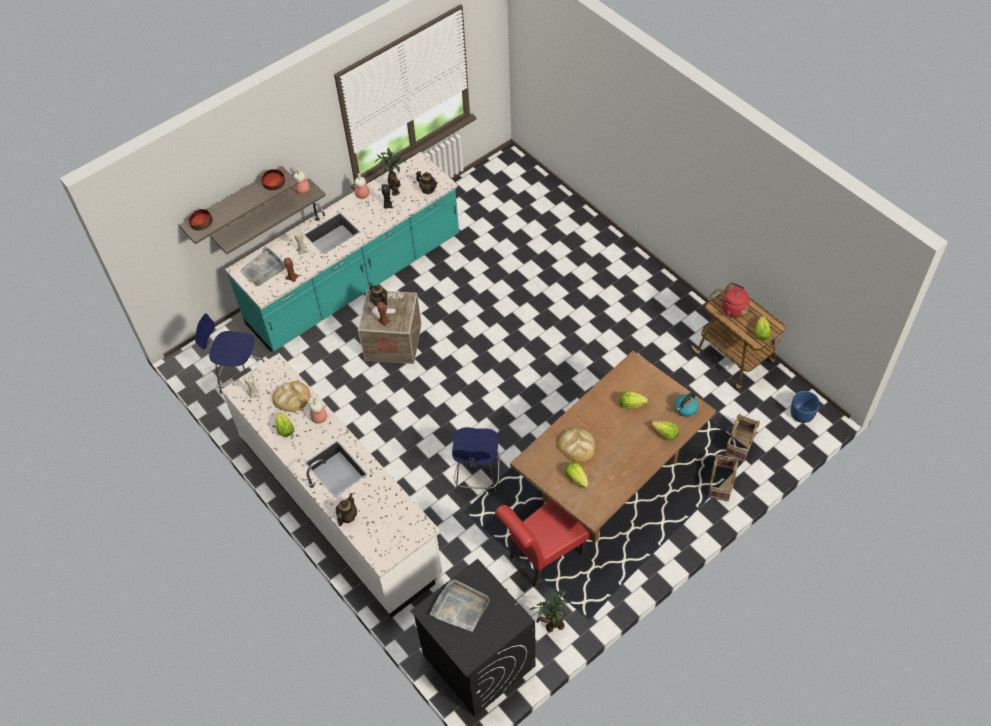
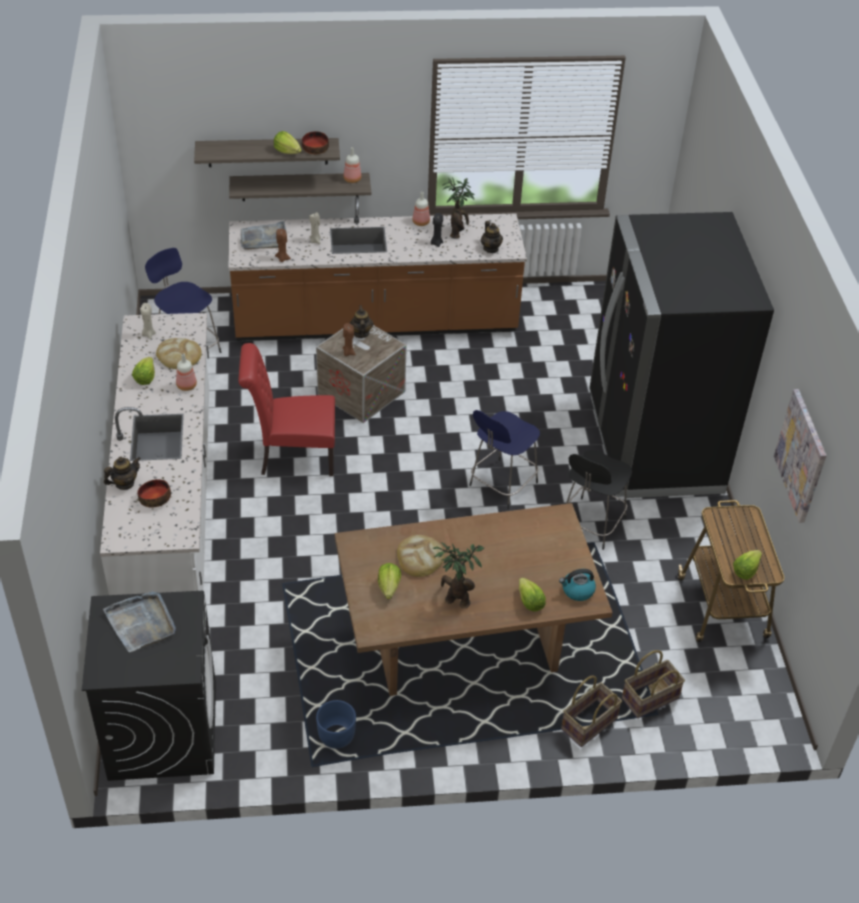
camera: 30 degrees right, 10 degrees down
(201, 223) = (216, 149): bowl -> bowl (155, 498)
(355, 281) = (376, 322): turquoise counter -> brown counter
(477, 478) = (327, 561): blue stool -> blue stool (501, 485)
(542, 557) = (320, 675): red chair -> red chair (292, 457)
(552, 626) = (268, 747): potted plant -> potted plant (455, 599)
(607, 269) = (653, 444): none -> black fridge
(616, 350) = (590, 525): none -> black stool
(631, 404) = (519, 552): lettuce -> lettuce (287, 151)
(732, 308) = (733, 528): red kettle -> none
(765, 244) = (801, 455): none -> picture
(802, 414) = (756, 711): blue planter -> blue planter (336, 736)

